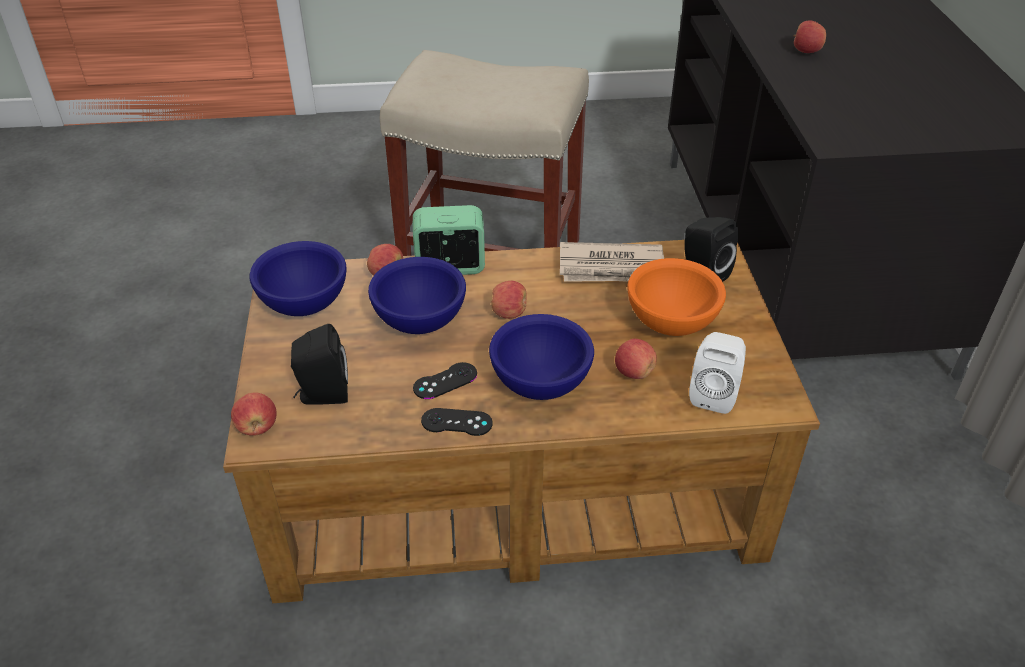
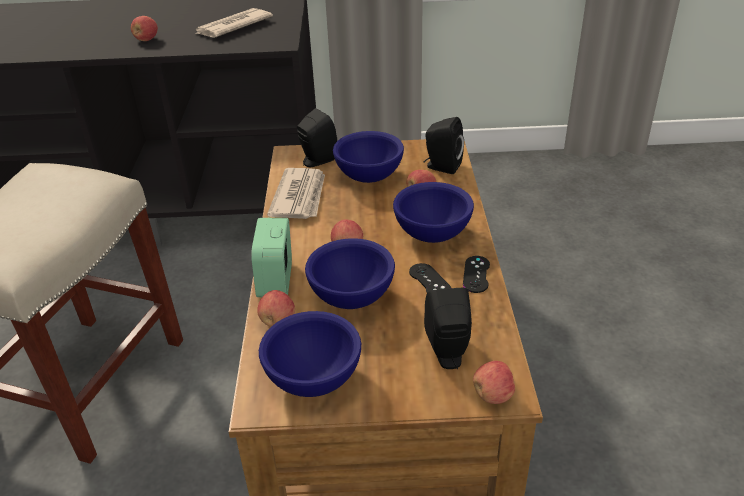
camera: 85 degrees left, 5 degrees down
(670, 322) = (368, 177): orange bowl -> blue bowl
(714, 394) = (441, 167): white speaker -> black speaker
(879, 101) = (232, 27): none -> newspaper

